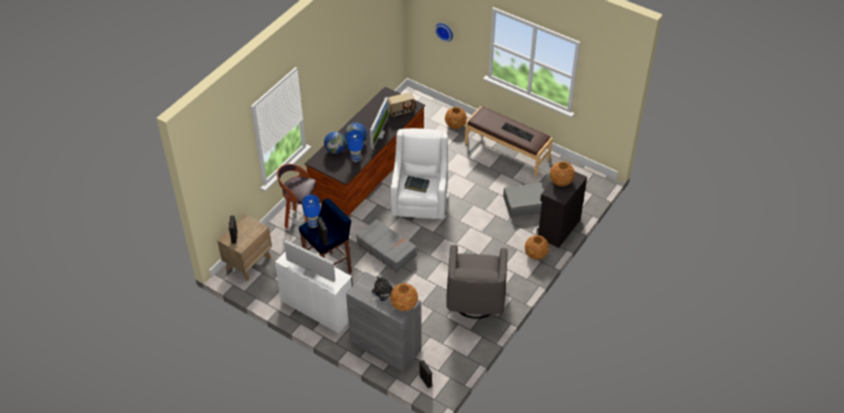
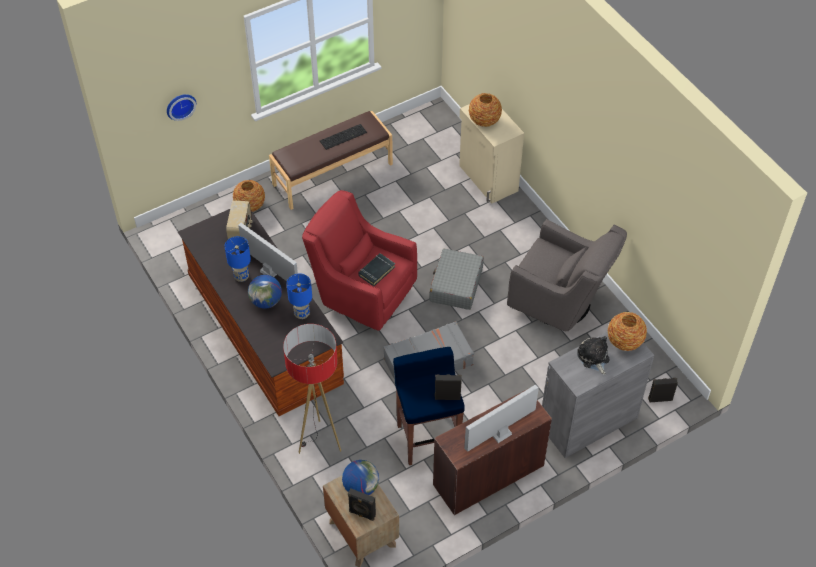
camera: 65 degrees left, 5 degrees up
(301, 221) = (319, 441): stool -> floor lamp
(313, 224) = (414, 399): blue table lamp -> blue table lamp (241, 276)
(317, 307) = (487, 474): white desk -> brown desk
(335, 150) = (269, 331): globe -> globe (361, 487)
(420, 200) = (361, 293): white armchair -> red armchair
(524, 204) = (431, 193): grey suitcase -> grey suitcase (456, 285)
(536, 254) = (517, 215): vase -> none
(558, 228) = (487, 179): black cabinet -> beige cabinet

